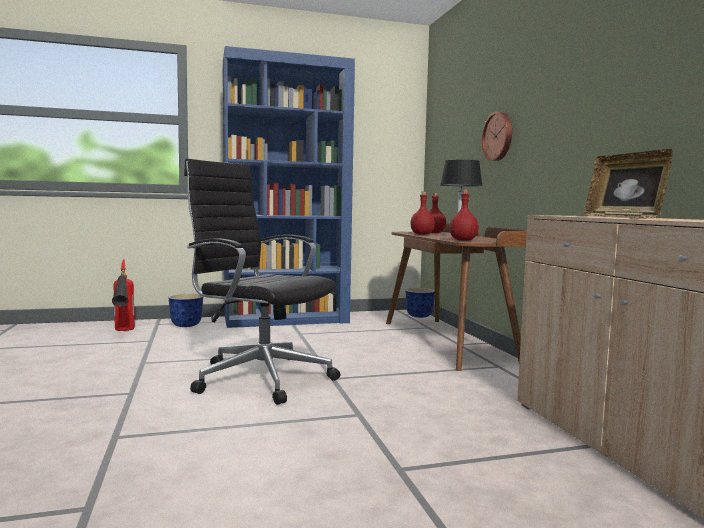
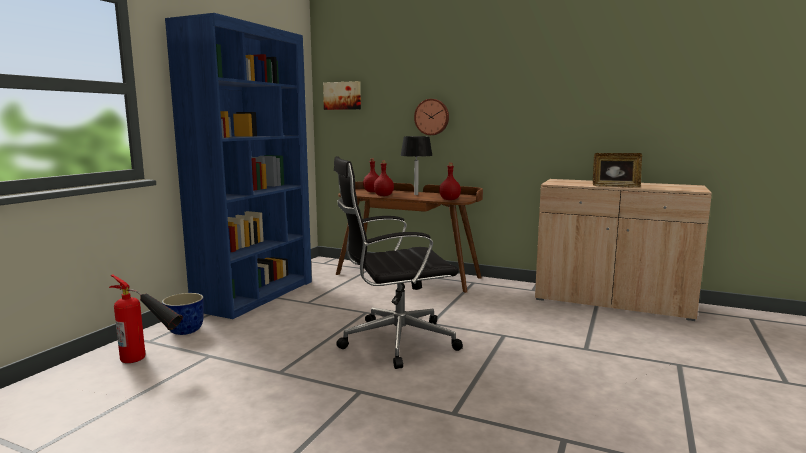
camera: 50 degrees left, 5 degrees up
(419, 316) = (337, 262): planter -> none
(440, 125) = (342, 95): none -> picture

